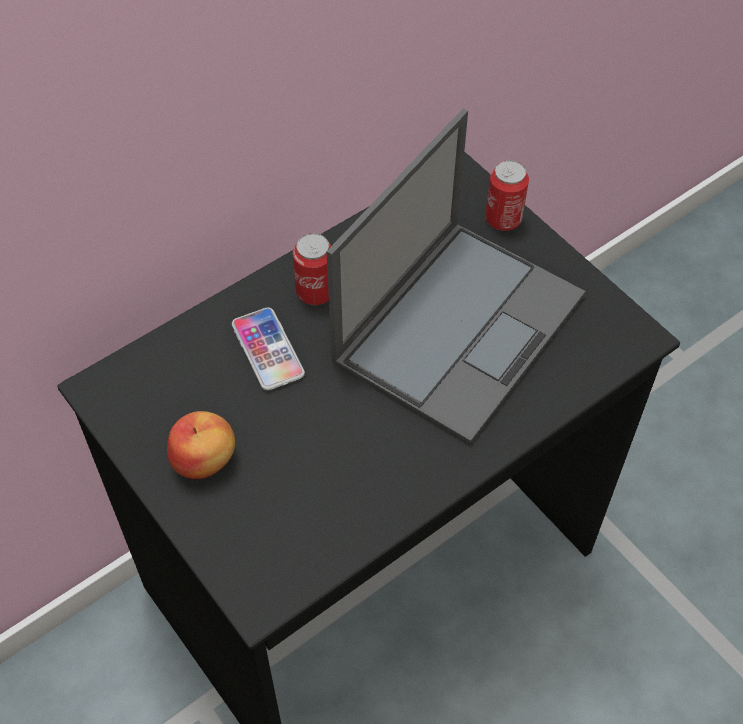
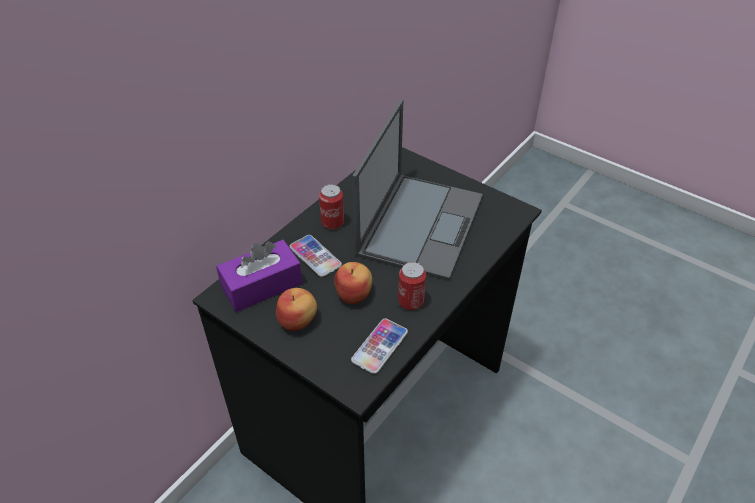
camera: 15 degrees left, 10 degrees down
(168, 384) = (262, 285): none -> purple tissue box
(307, 433) = (354, 294): none -> apple
(317, 537) = (379, 346): none -> phone
(503, 219) = (424, 169): can -> can (411, 302)

